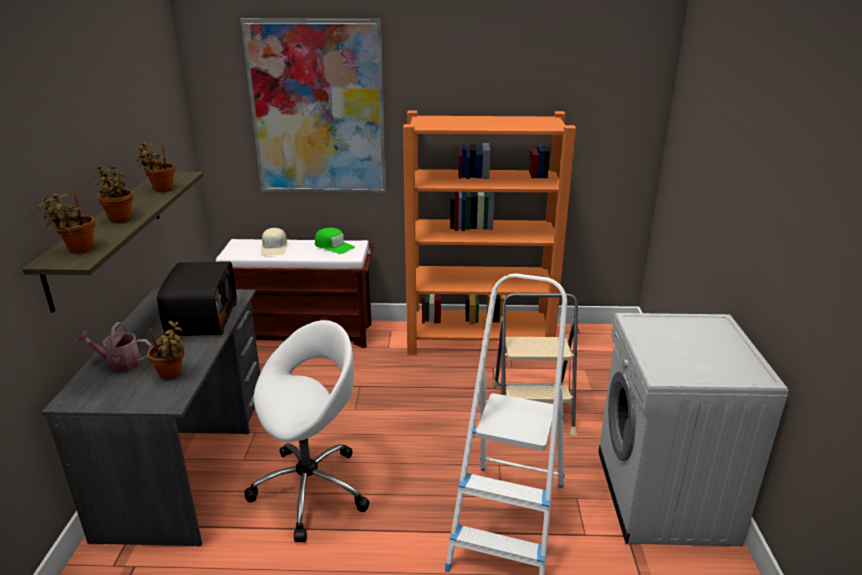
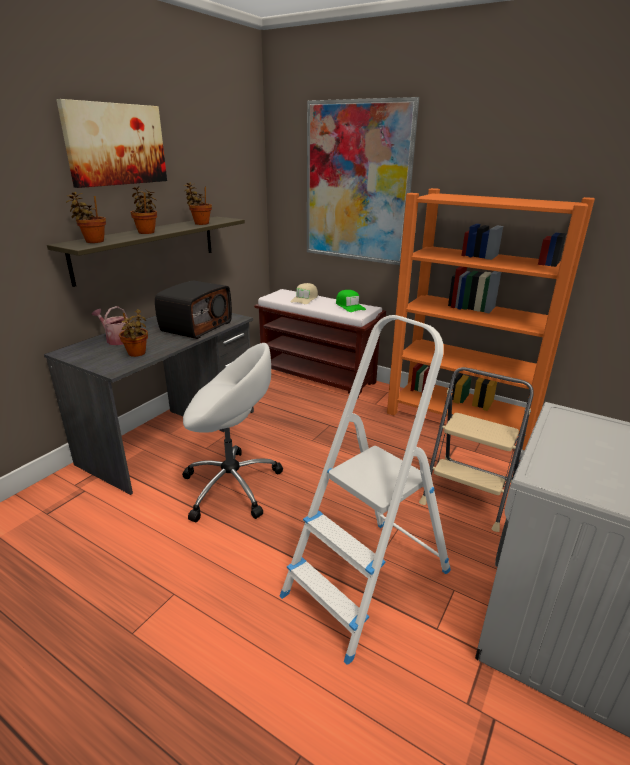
camera: 30 degrees right, 0 degrees up
(63, 116) = (115, 144): none -> picture

